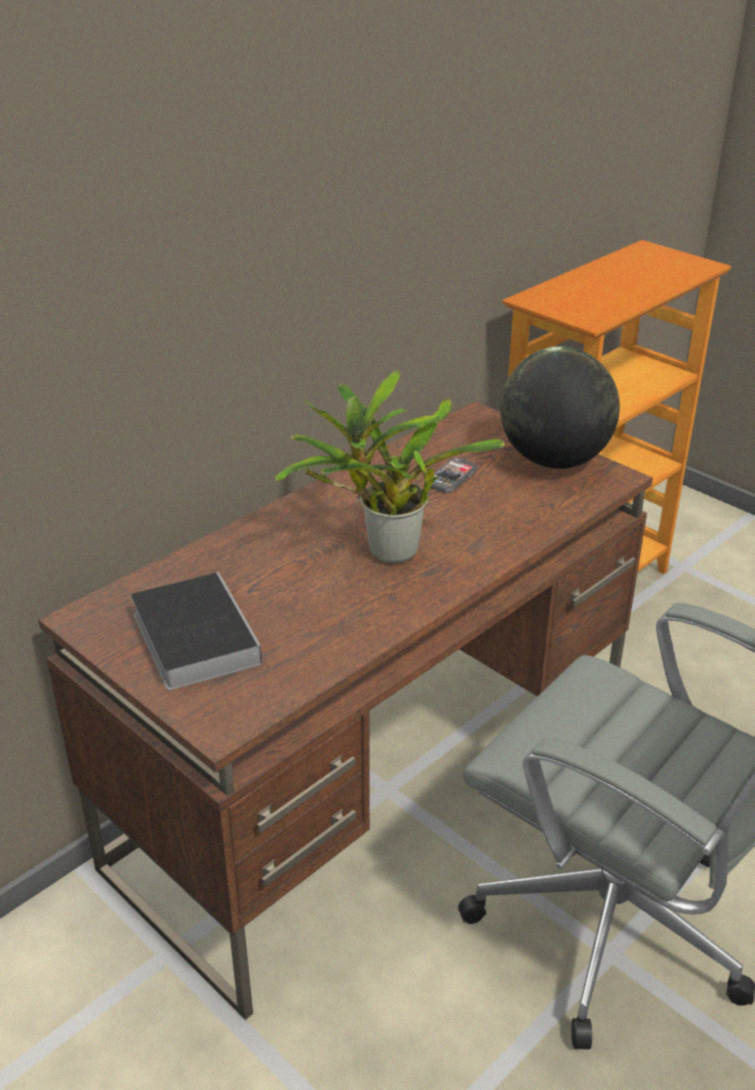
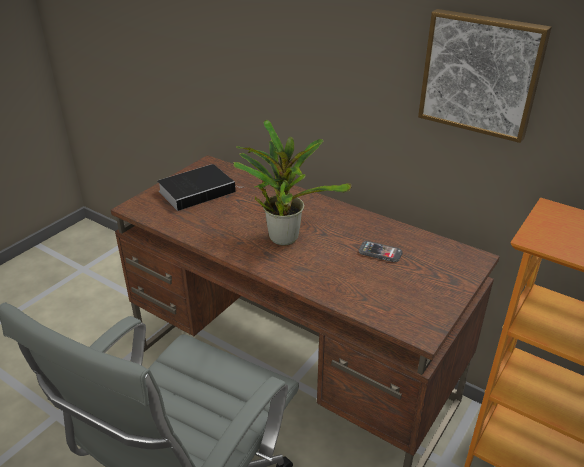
camera: 80 degrees right, 0 degrees up
(424, 192) = (481, 74): none -> picture
(554, 460) = (429, 298): globe -> none

